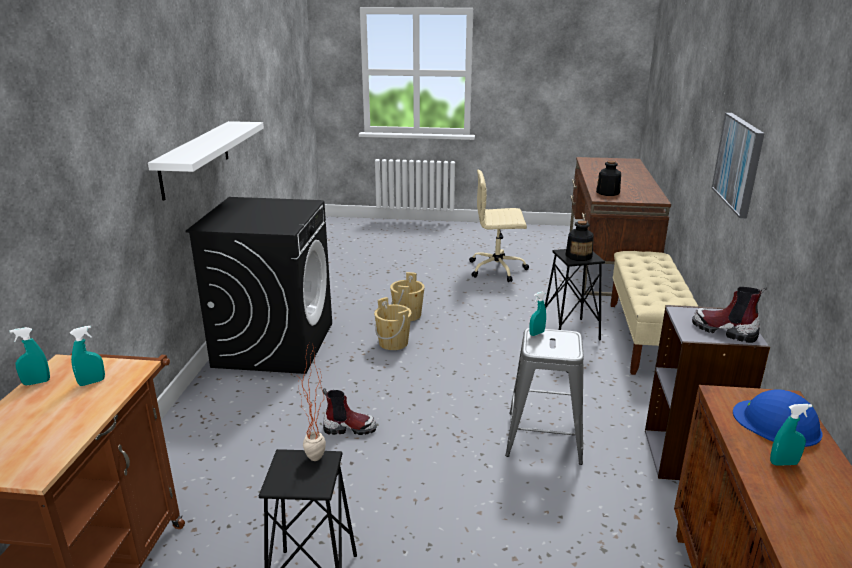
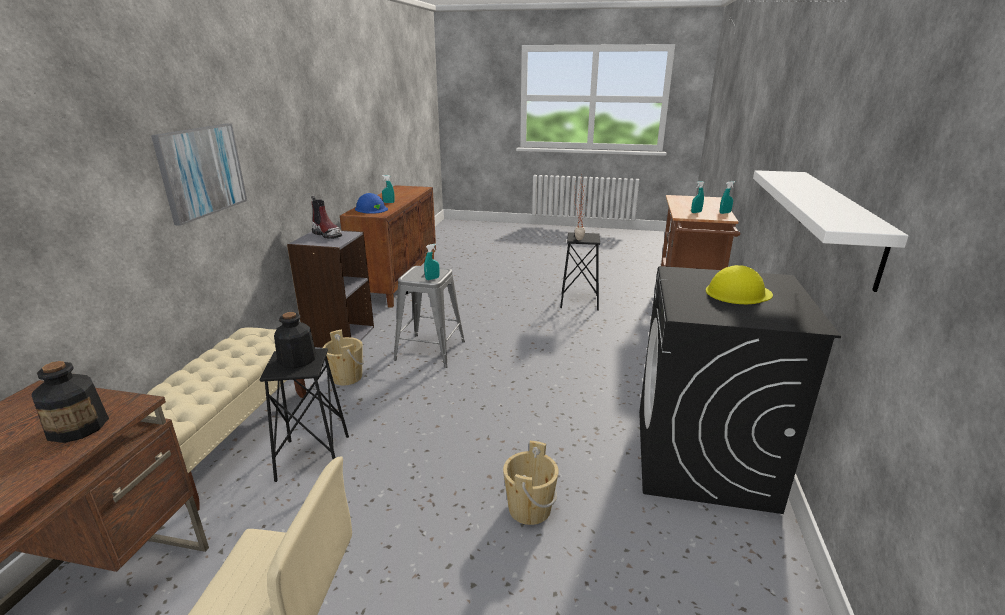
camera: 175 degrees left, 0 degrees up
(255, 215) = (738, 292): none -> yellow hard hat
(349, 428) = (579, 362): boot -> none
(393, 343) = (549, 451): beige bucket -> beige bucket (346, 377)

